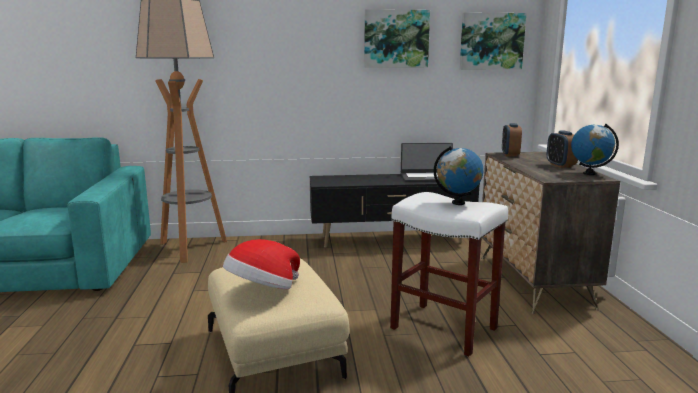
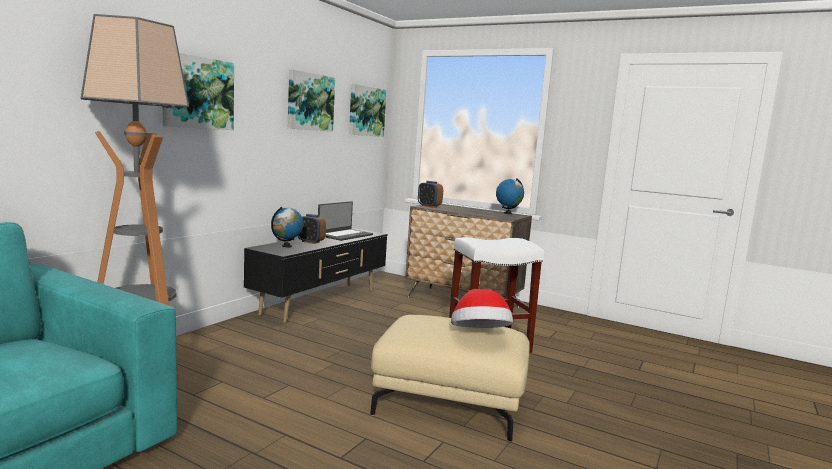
camera: 55 degrees left, 5 degrees down
(260, 43) = (197, 93): none -> picture
(458, 203) = (503, 240): globe -> globe (286, 246)
(560, 165) = (478, 210): alarm clock -> alarm clock (310, 242)

